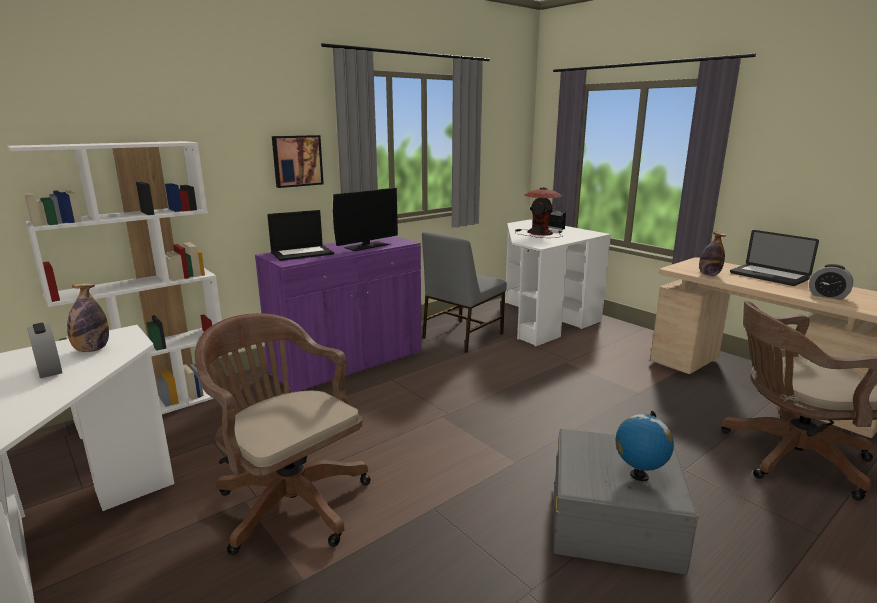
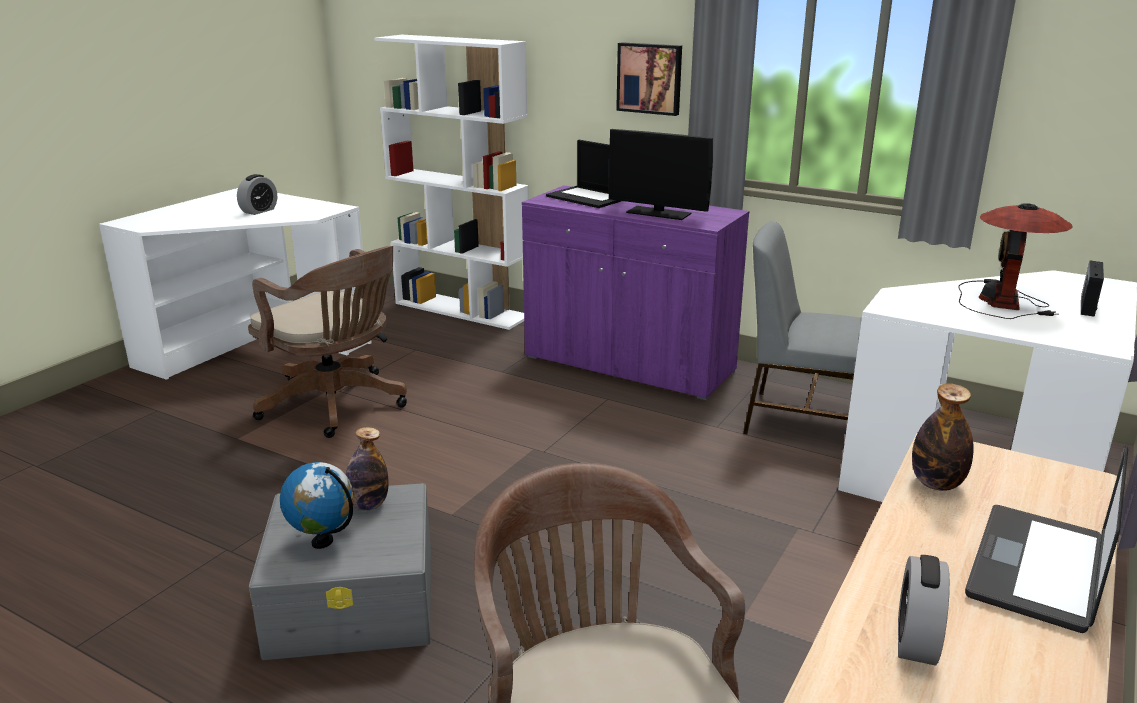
camera: 70 degrees right, 5 degrees up
(92, 350) = (298, 210): bottle -> bottle (368, 505)
(288, 500) = (337, 405): brown office chair -> brown office chair turned 105 degrees clockwise

